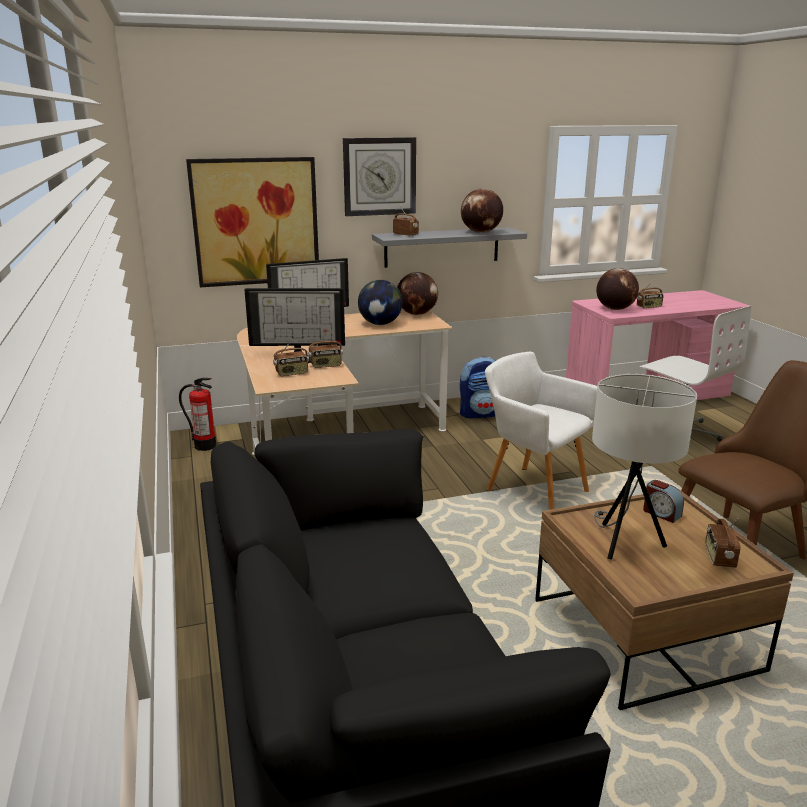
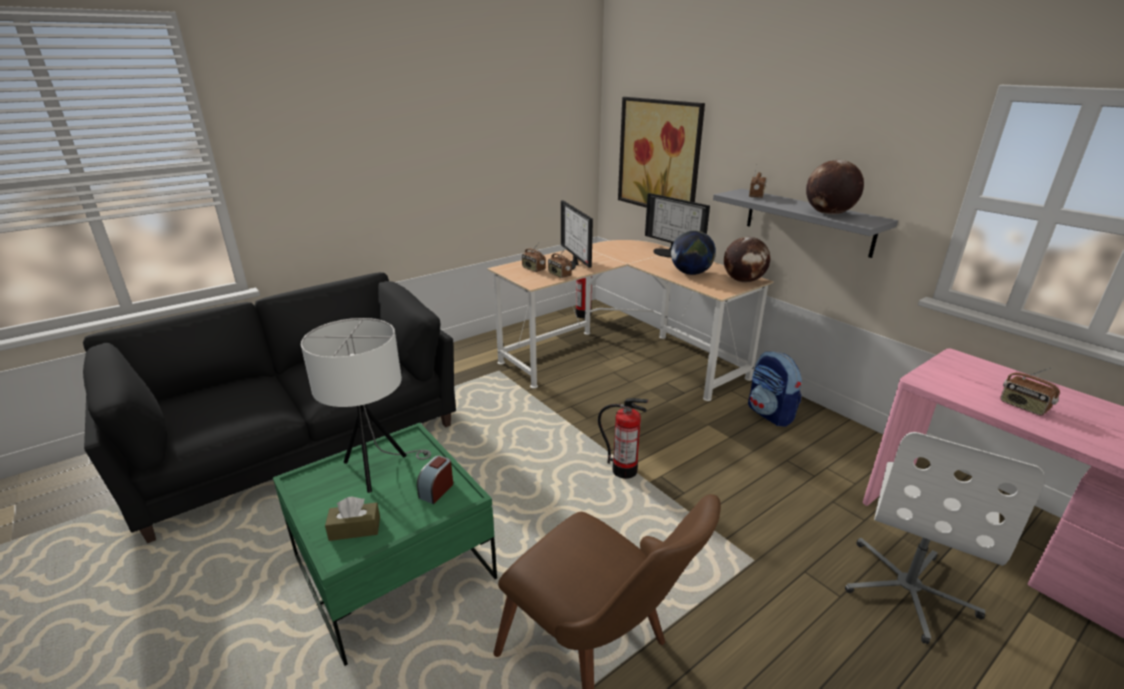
camera: 70 degrees right, 5 degrees up
(379, 176) = (758, 130): wall clock -> none
(533, 488) = (624, 471): white armchair -> fire extinguisher
(615, 309) = (956, 379): globe -> none
(644, 634) = (394, 567): brown coffee table -> green coffee table
(719, 557) = (355, 529): radio -> brown tissue box

